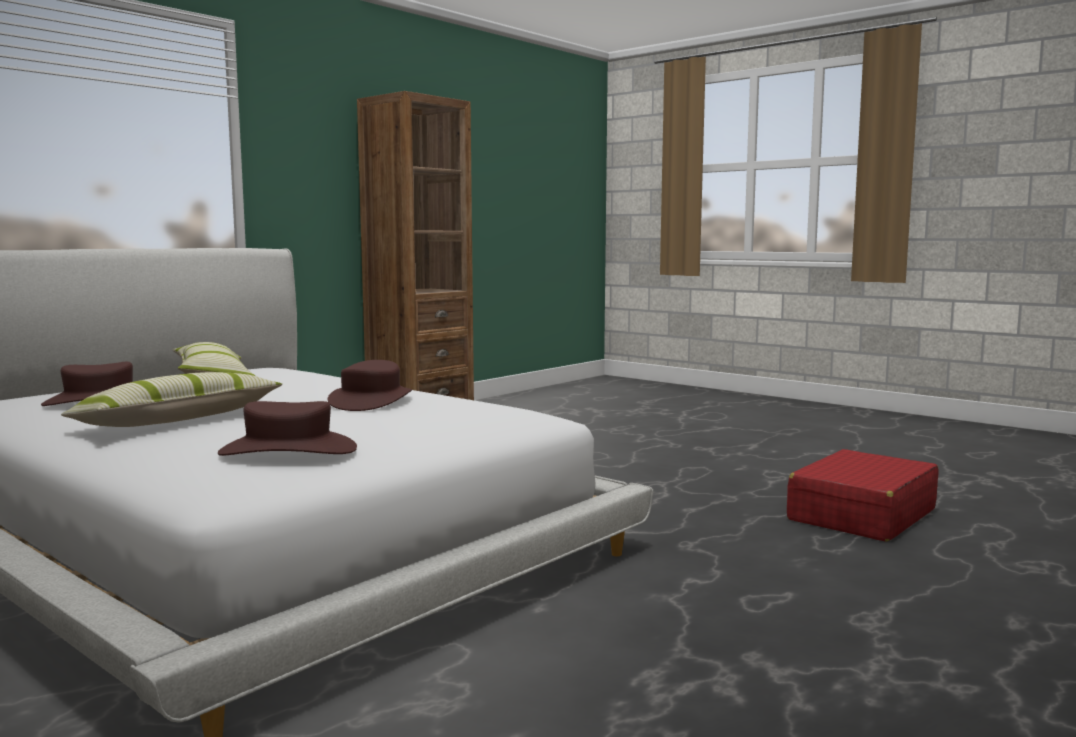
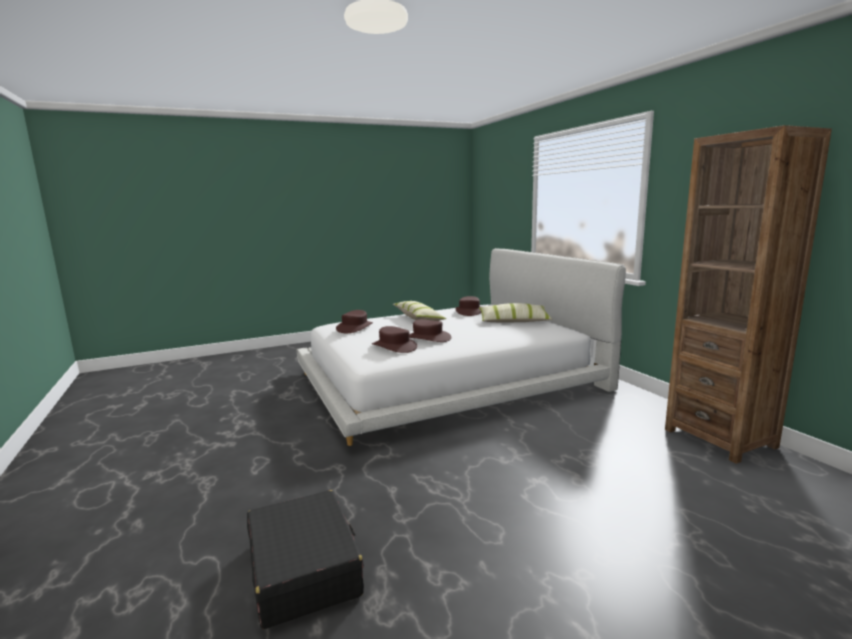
camera: 115 degrees right, 5 degrees up
(446, 409) = (394, 346): none -> brown hat
(861, 515) = (304, 569): red suitcase -> black suitcase

